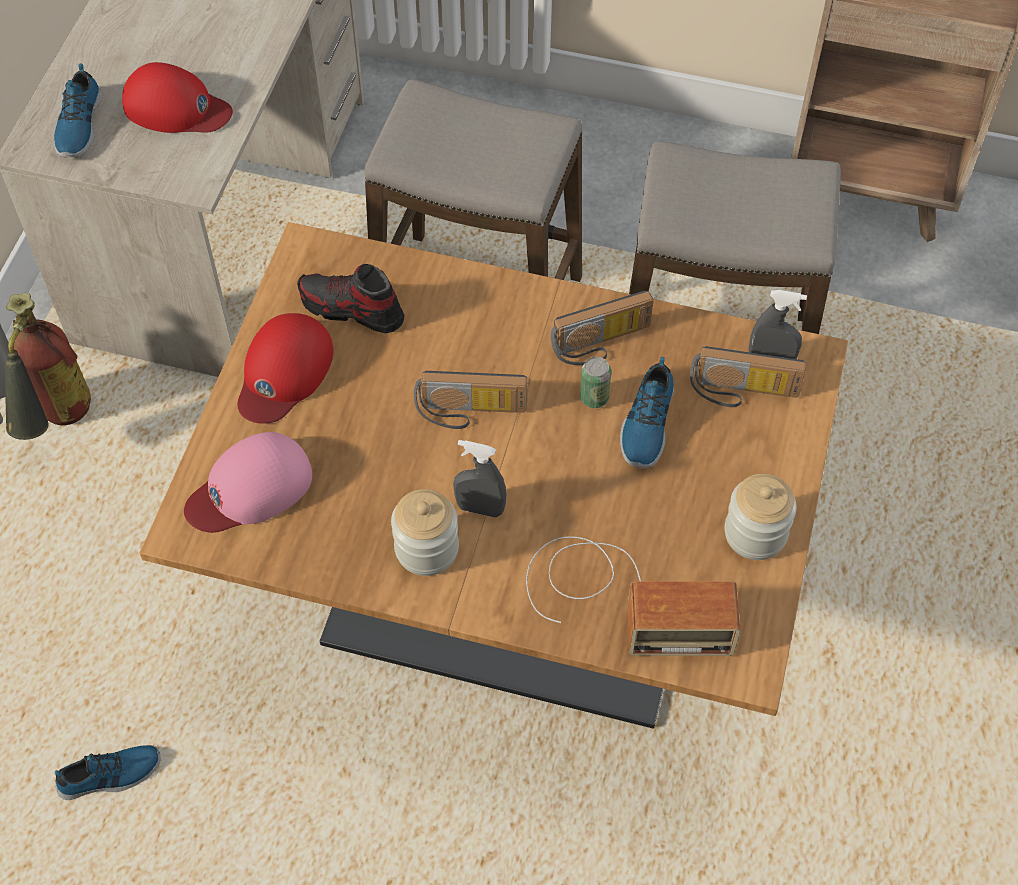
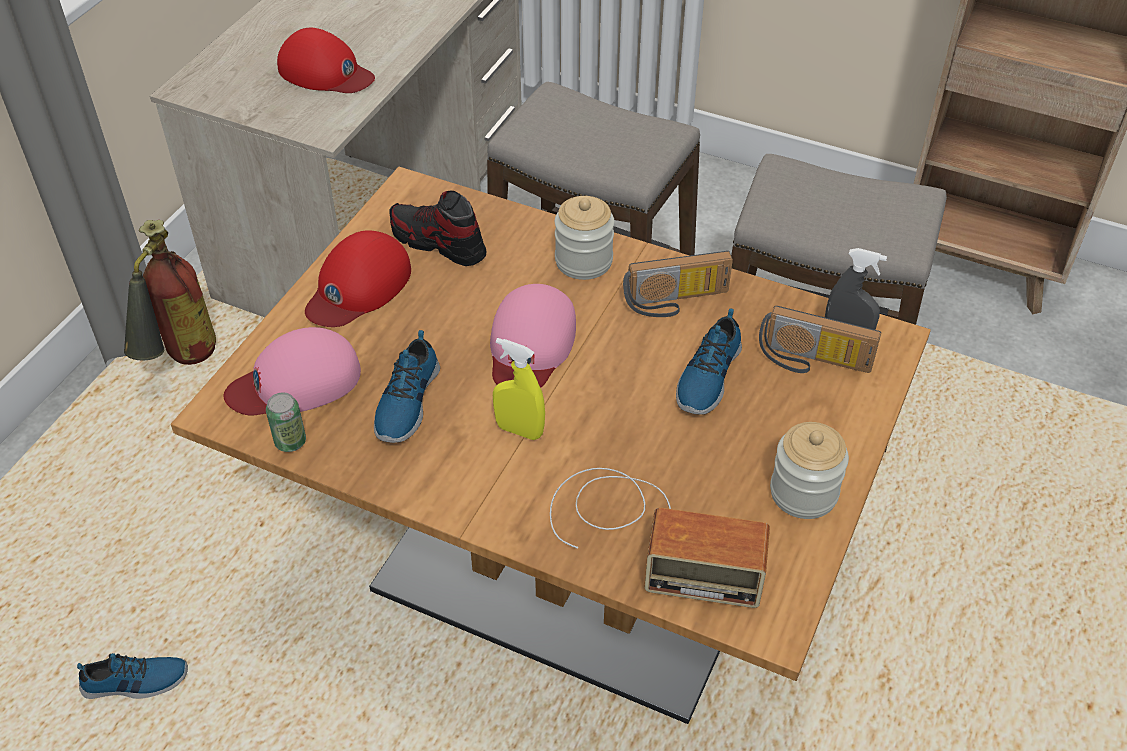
camera: 10 degrees right, 10 degrees down
(78, 125) = (234, 76): shoe -> shoe (405, 401)
(426, 549) = (456, 459): jar -> jar (583, 261)
(470, 413) = (530, 344): radio -> pink cap
(480, 508) = (519, 430): grey spray bottle -> yellow spray bottle
(594, 398) = (658, 347): can -> can (290, 442)

